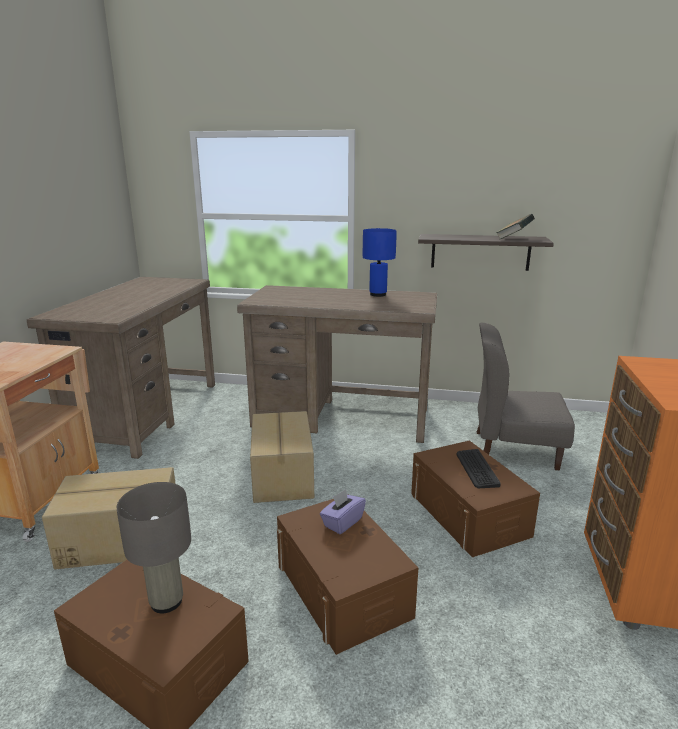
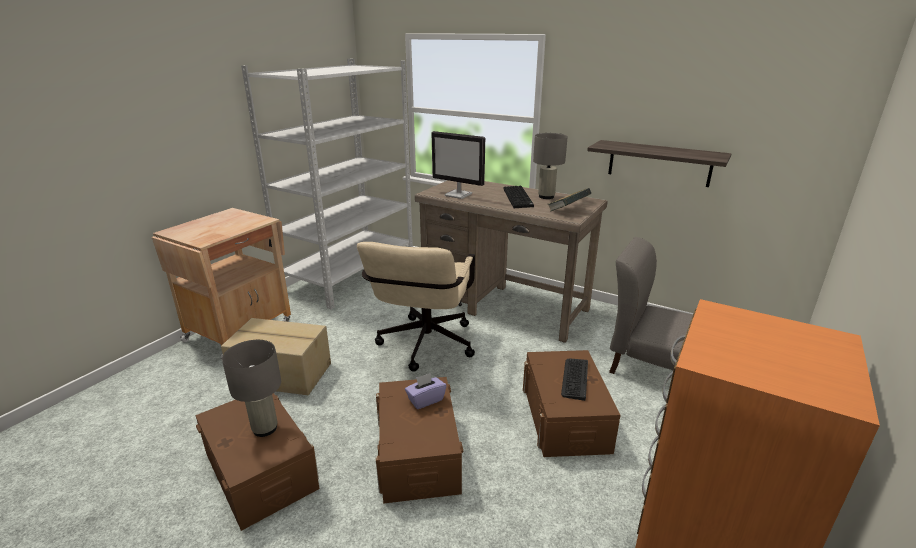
camera: 20 degrees right, 5 degrees up
(147, 413) = (350, 274): brown desk -> white bookcase
(281, 475) = (424, 347): cardboard box -> beige office chair
(287, 300) = (459, 195): none -> monitor
(352, 298) = (519, 198): none -> keyboard
(378, 295) = (546, 197): blue table lamp -> grey table lamp
(514, 238) = (689, 153): book -> book (568, 211)

